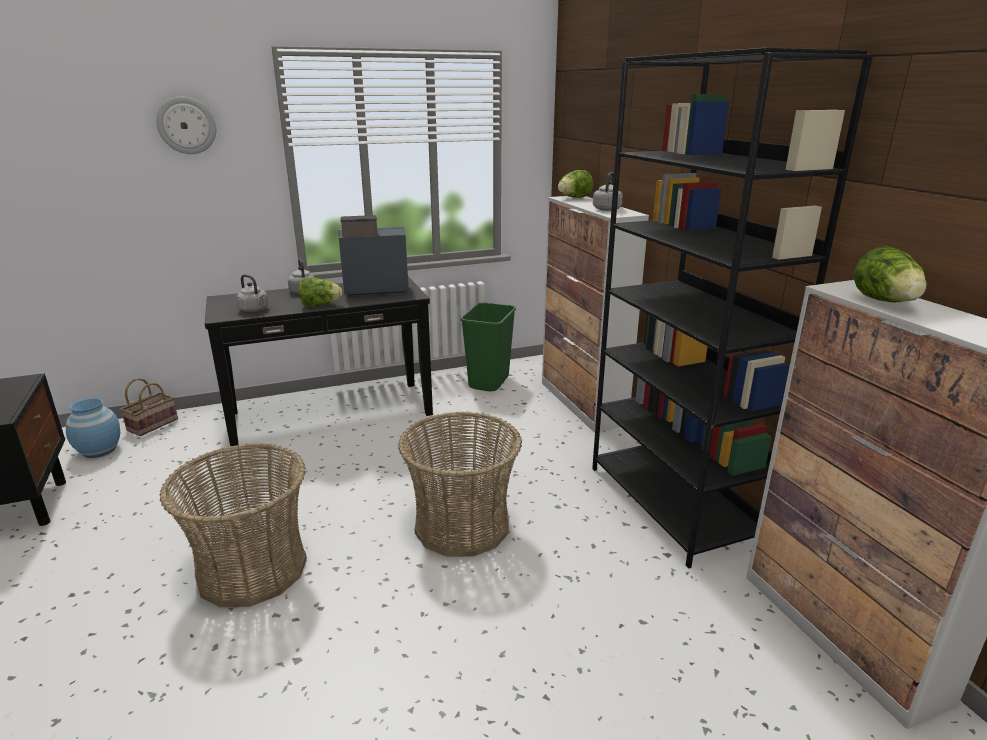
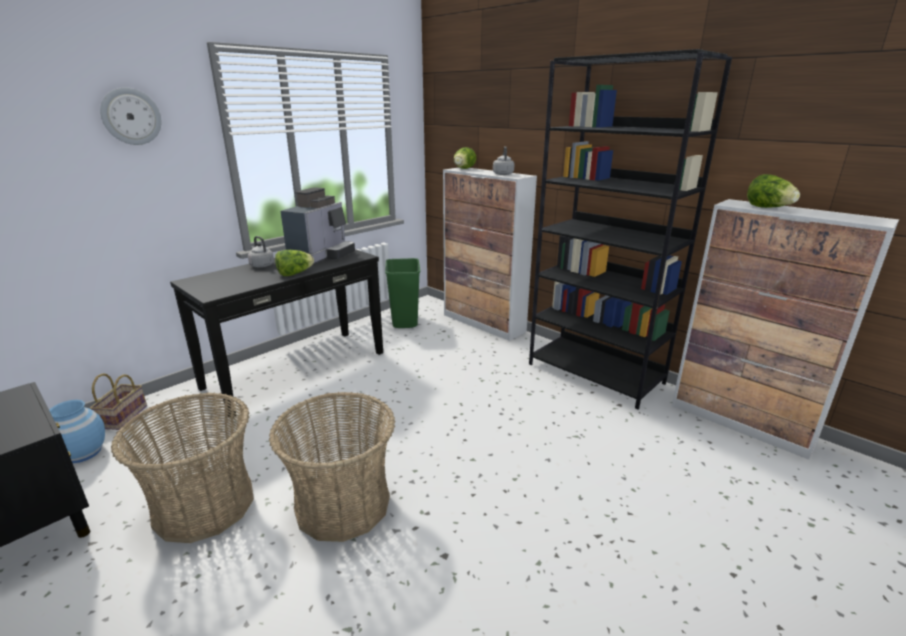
camera: 25 degrees left, 0 degrees up
(255, 310) = (238, 285): grey kettle -> none
(373, 289) = (322, 256): coffee machine -> coffee machine turned 150 degrees clockwise
(462, 525) = (477, 423): basket -> basket (204, 505)

